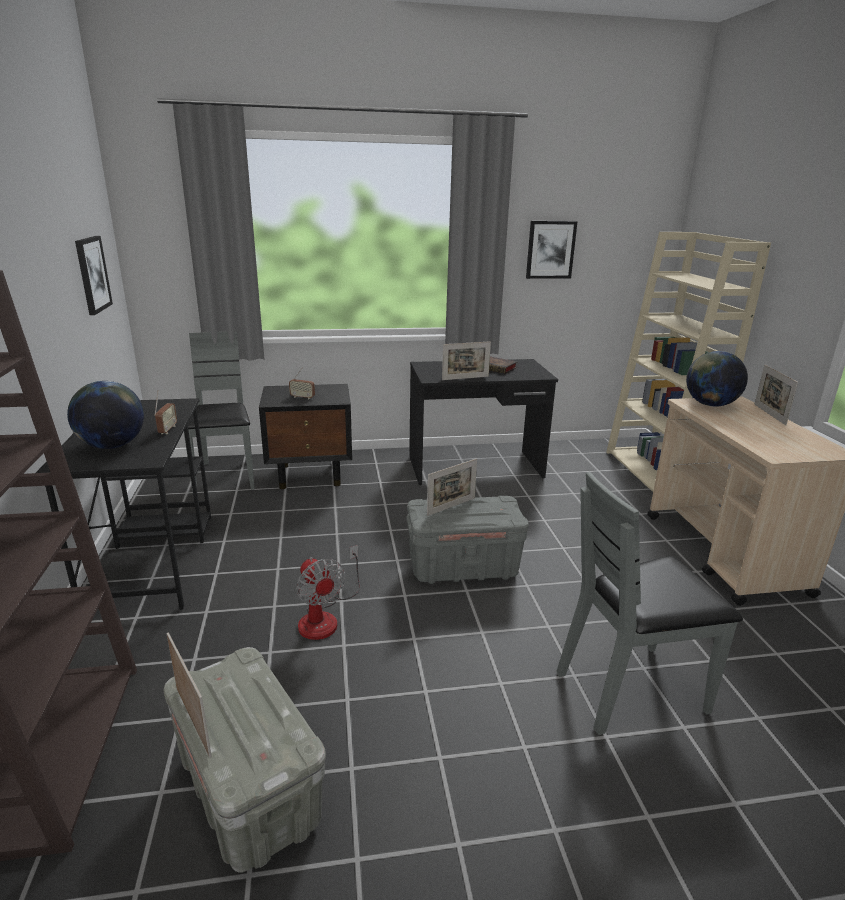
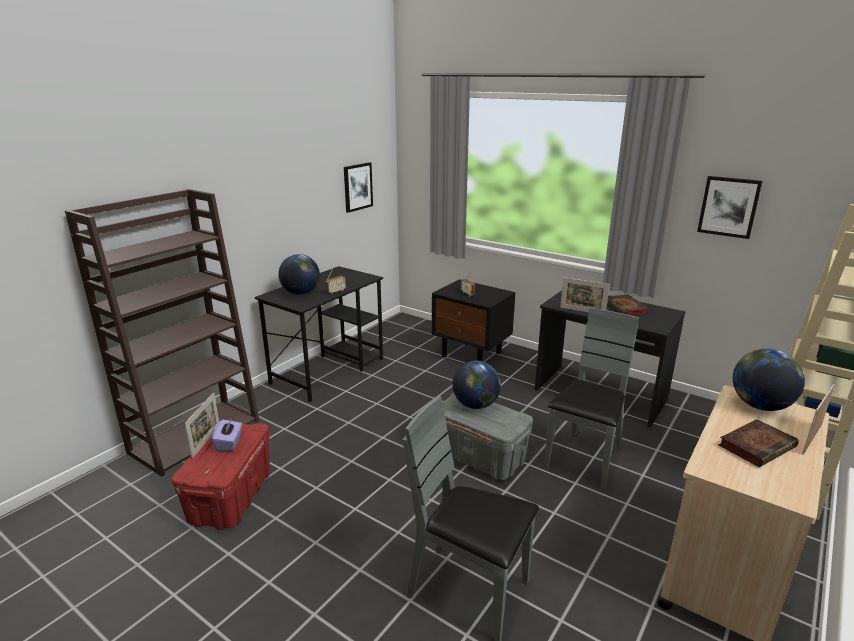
camera: 45 degrees right, 0 degrees up
(226, 476) = (422, 337): grey chair -> grey chair (584, 459)
(238, 701) = (229, 443): none -> purple tissue box
(248, 790) = (231, 497): grey storage box -> red storage box
(325, 617) = (363, 441): fan -> none
(451, 506) = (476, 405): picture frame -> globe
(761, 429) = (757, 446): none -> book

